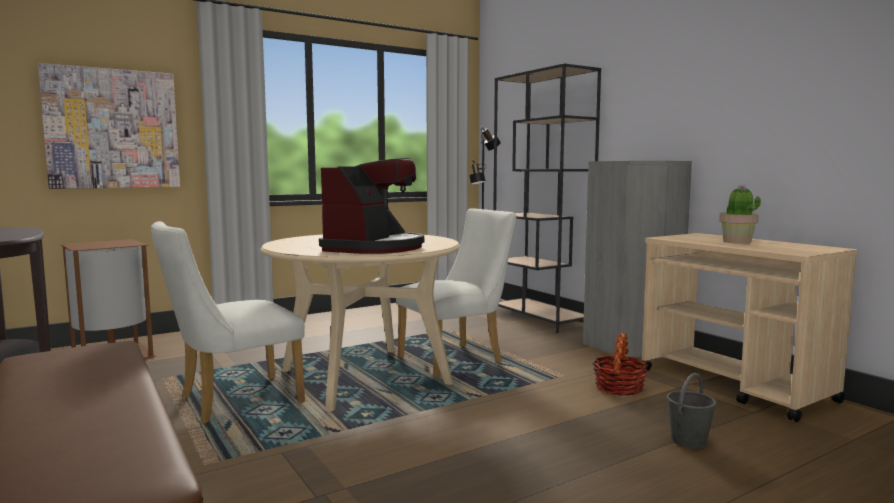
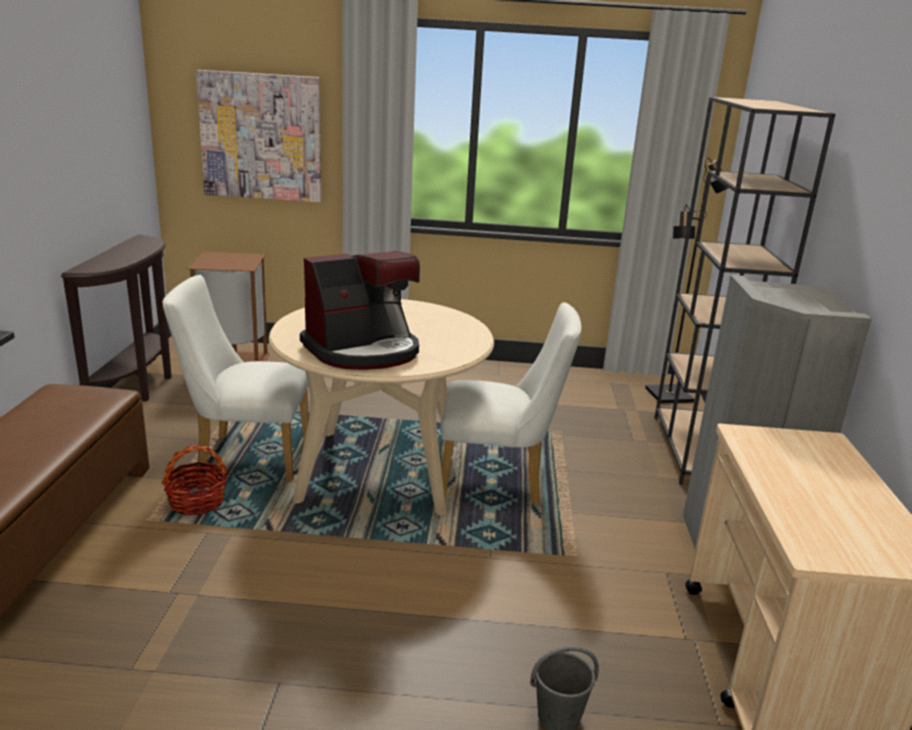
camera: 35 degrees right, 15 degrees up
(619, 388) = (610, 603): basket -> basket (197, 502)
(737, 242) = (817, 485): potted plant -> none

